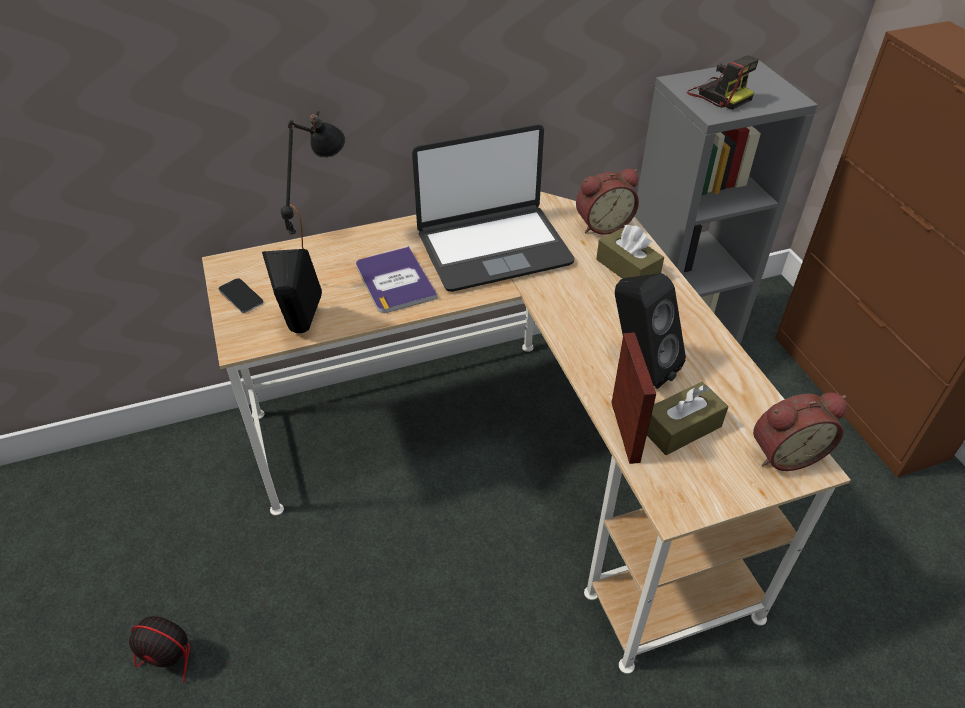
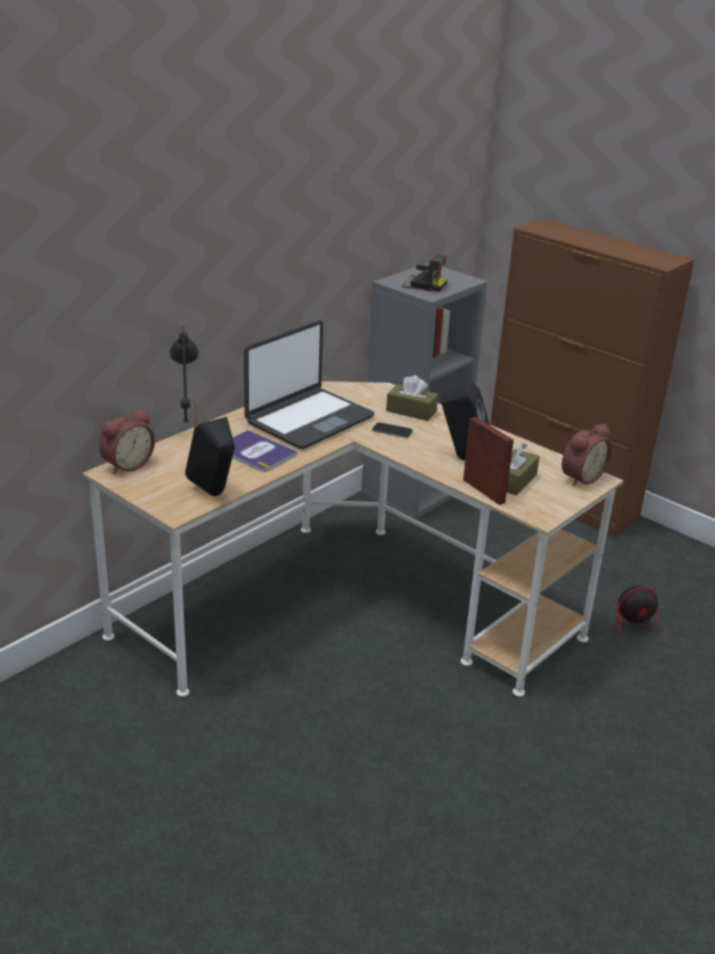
camera: 30 degrees left, 15 degrees down
(199, 645) = (192, 795): fan -> fan (639, 616)
(241, 296) = (144, 487): phone -> phone (392, 431)
(602, 224) = (372, 391): alarm clock -> alarm clock (126, 464)

